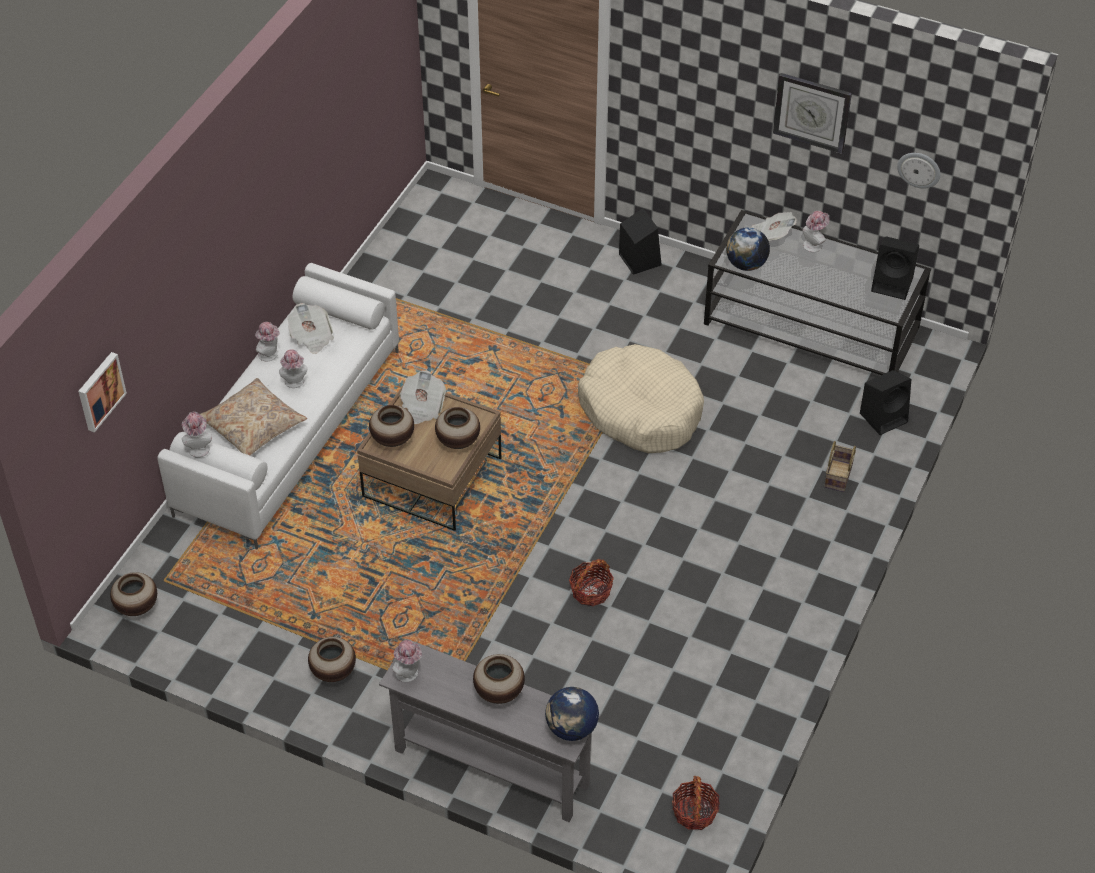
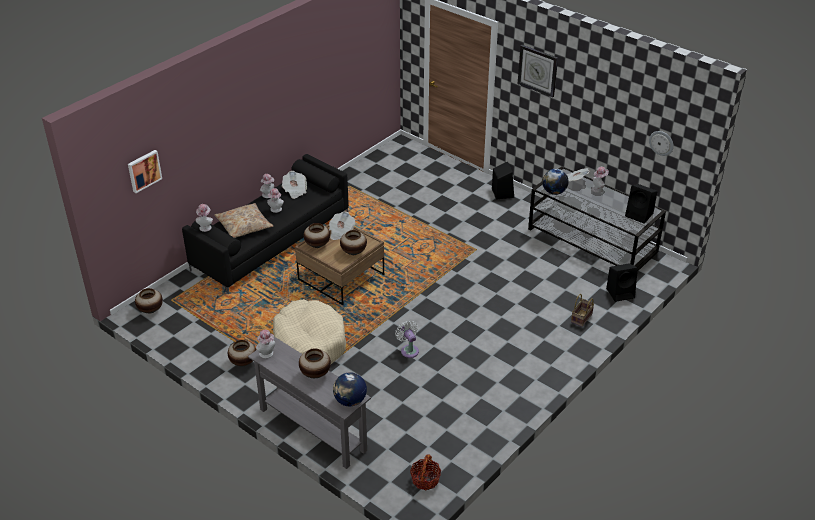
camera: 15 degrees right, 10 degrees down
(289, 430) = (271, 241): white sofa -> black sofa
(591, 591) = (409, 350): basket -> white fan
(641, 410) = (474, 265): beige dog bed -> beige dog bed (310, 342)
(812, 112) = (602, 102): wall clock -> wall clock (538, 70)

